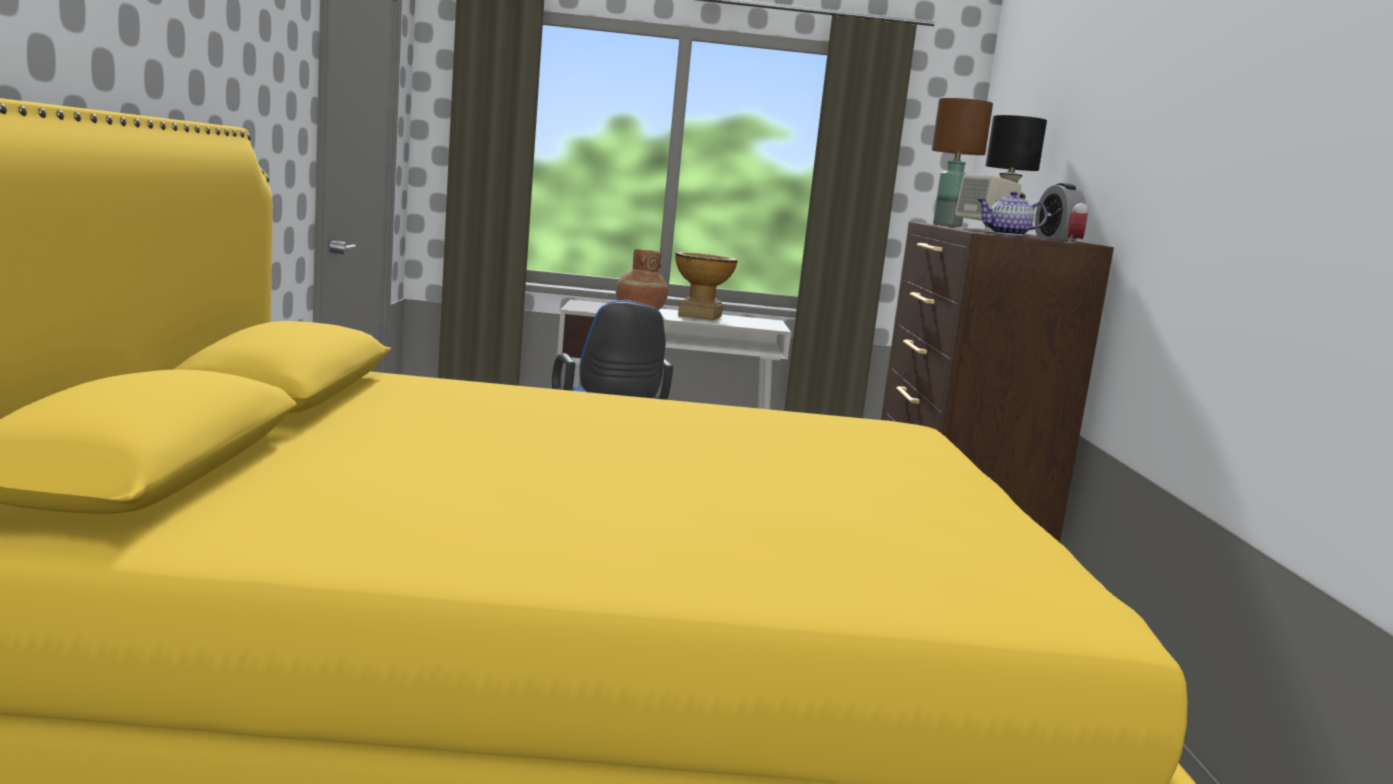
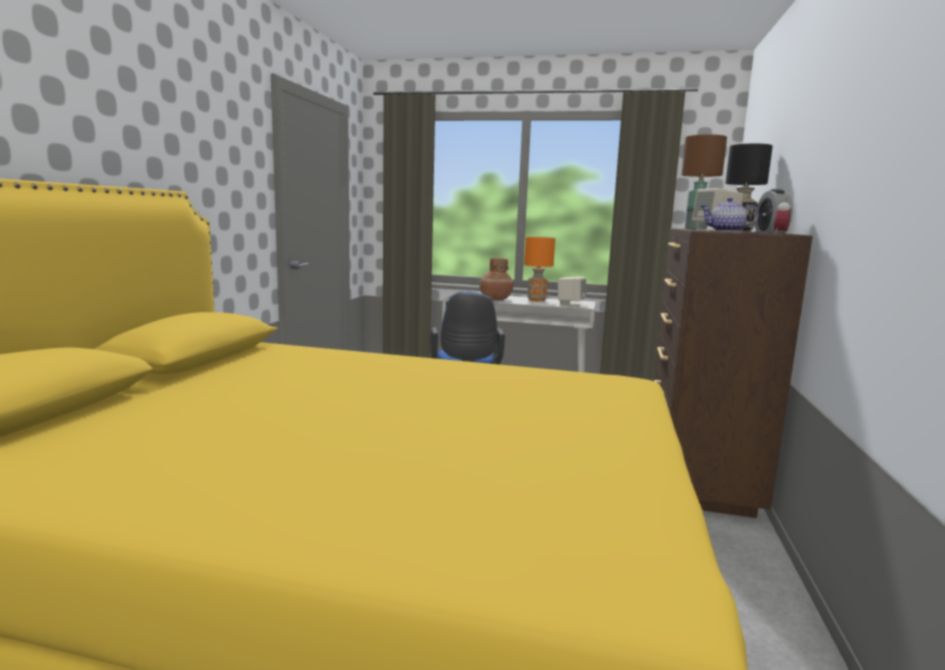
camera: 15 degrees right, 0 degrees up
(700, 316) = (537, 300): vase -> orange table lamp
(753, 324) = (570, 305): none -> beige speaker

